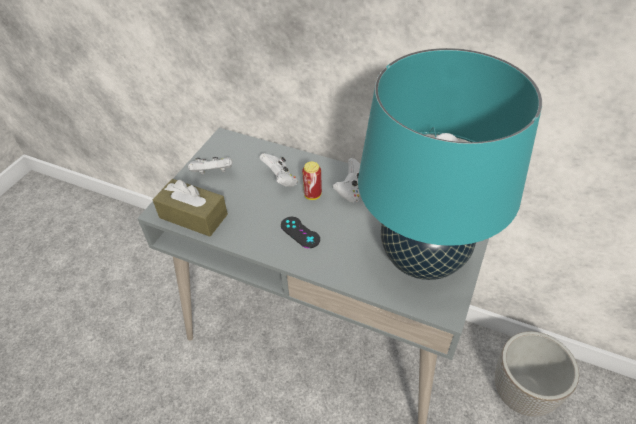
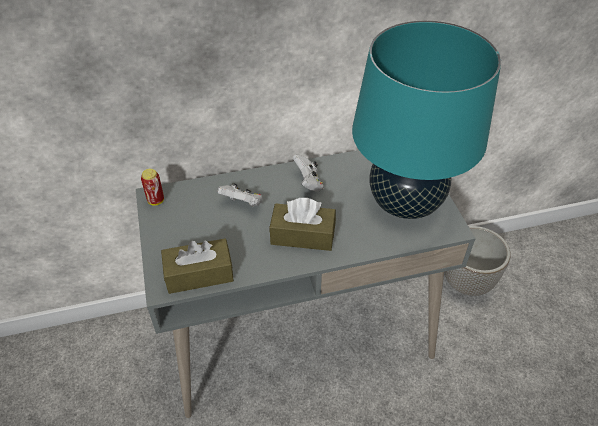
camera: 40 degrees left, 0 degrees up
(213, 173) = (177, 230): white game controller -> none
(300, 232) = (302, 235): black game controller -> brown tissue box
(312, 195) = (282, 202): can -> can (156, 200)

